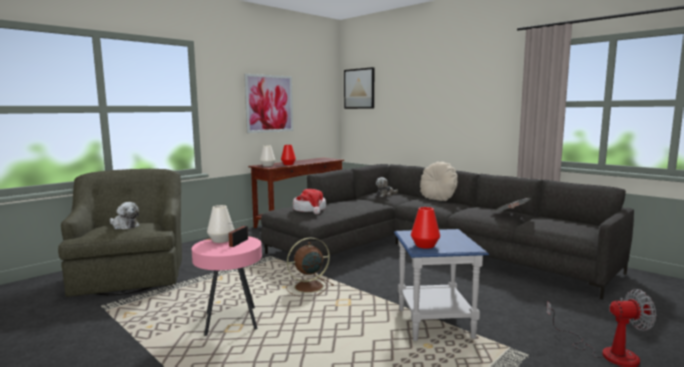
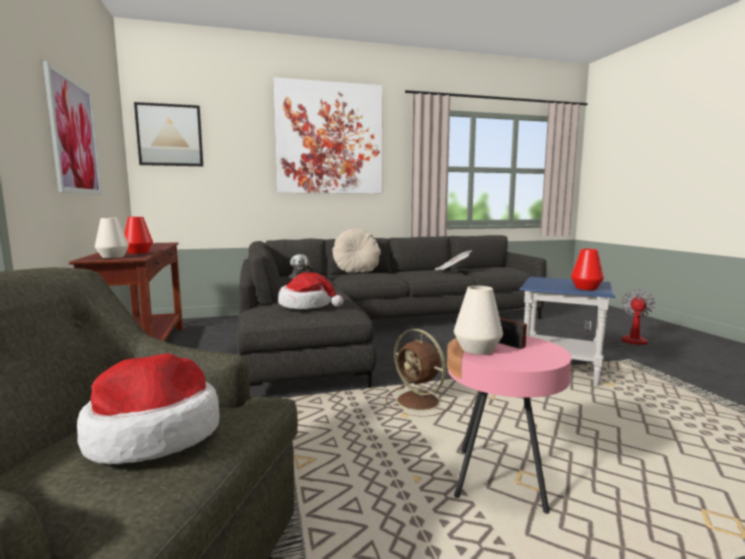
camera: 60 degrees left, 0 degrees up
(124, 226) = (153, 434): plush toy -> hat
(307, 287) = (419, 402): brown fan -> brown fan turned 45 degrees counterclockwise
(454, 82) = (329, 139): none -> picture

